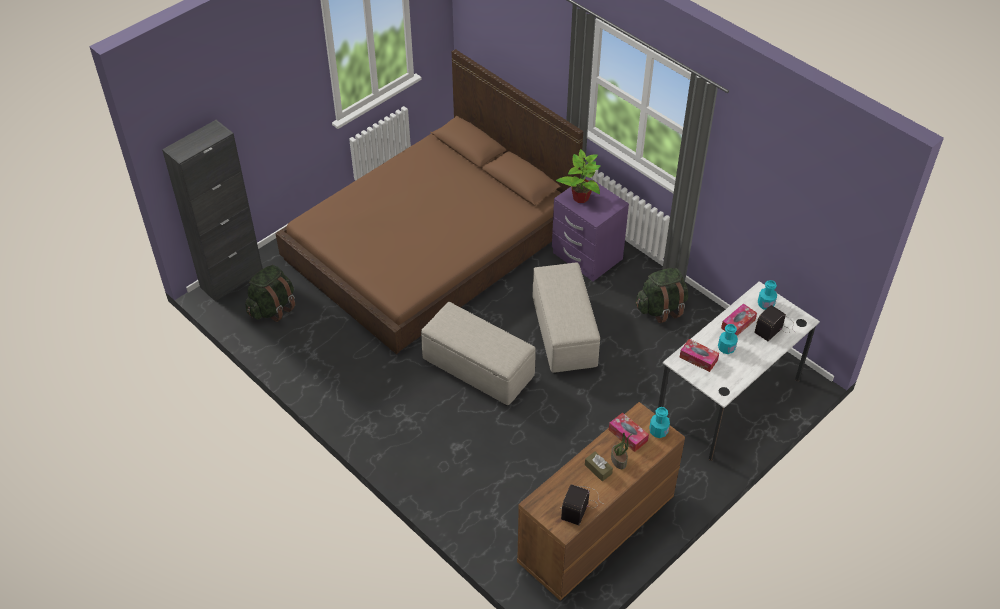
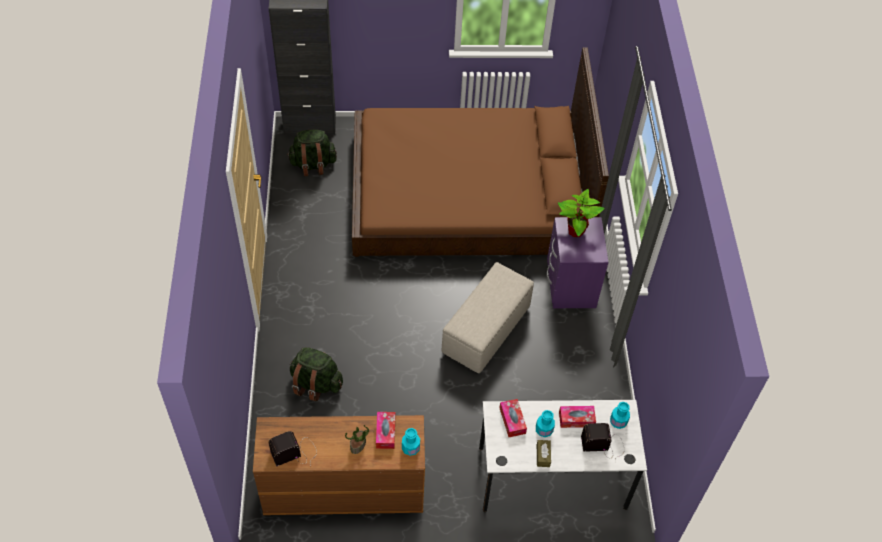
camera: 40 degrees right, 5 degrees up
(477, 369) = (396, 309): beige ottoman -> none
(598, 469) = (336, 439): brown tissue box -> brown tissue box (543, 455)
(661, 308) = (581, 368): green backpack -> green backpack (316, 383)

